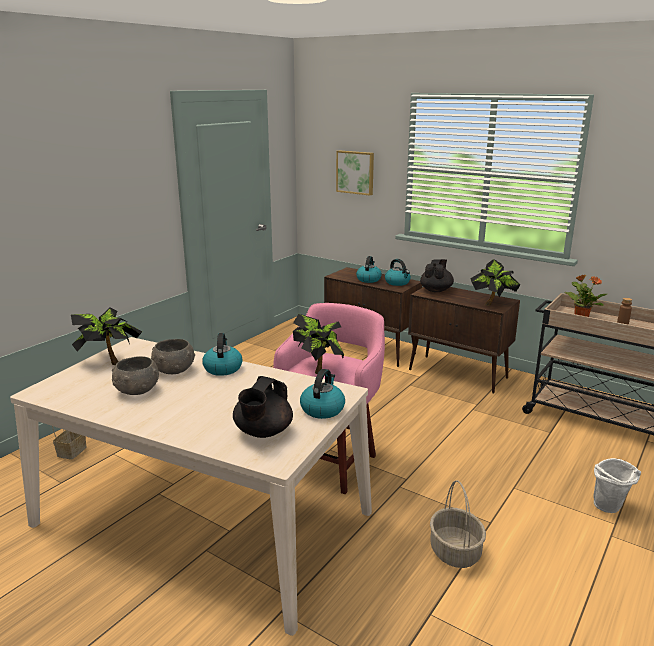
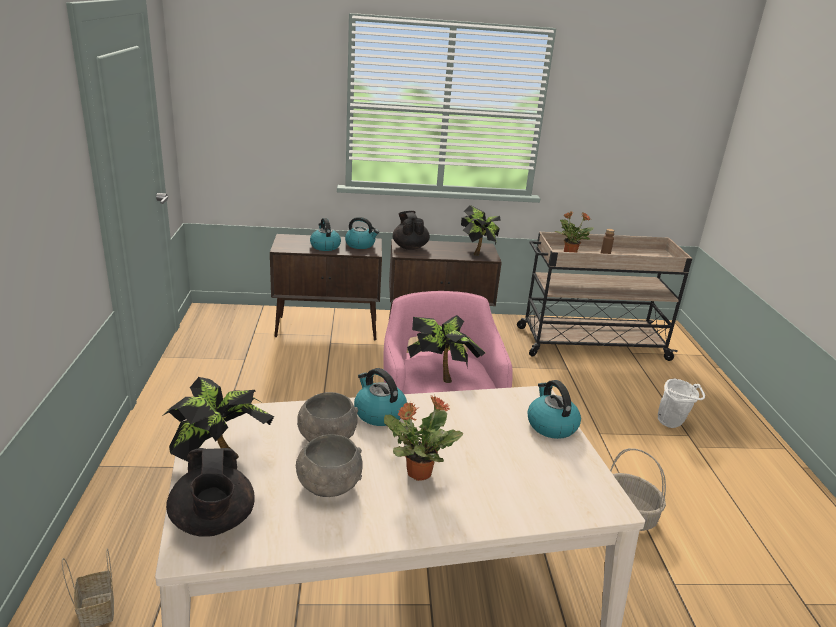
camera: 40 degrees left, 5 degrees up
(191, 402) = (418, 472): none -> potted plant
(263, 432) = (545, 477): black teapot -> black teapot (213, 523)
(355, 172) = (272, 112): picture -> none

